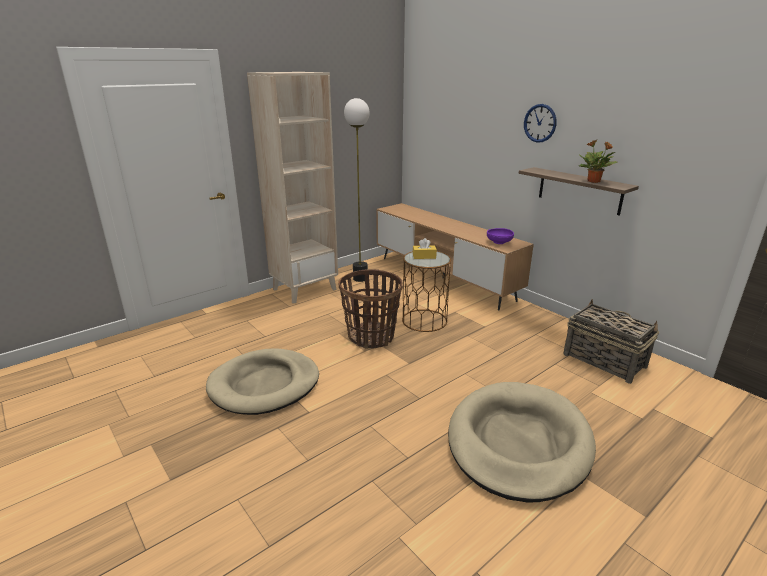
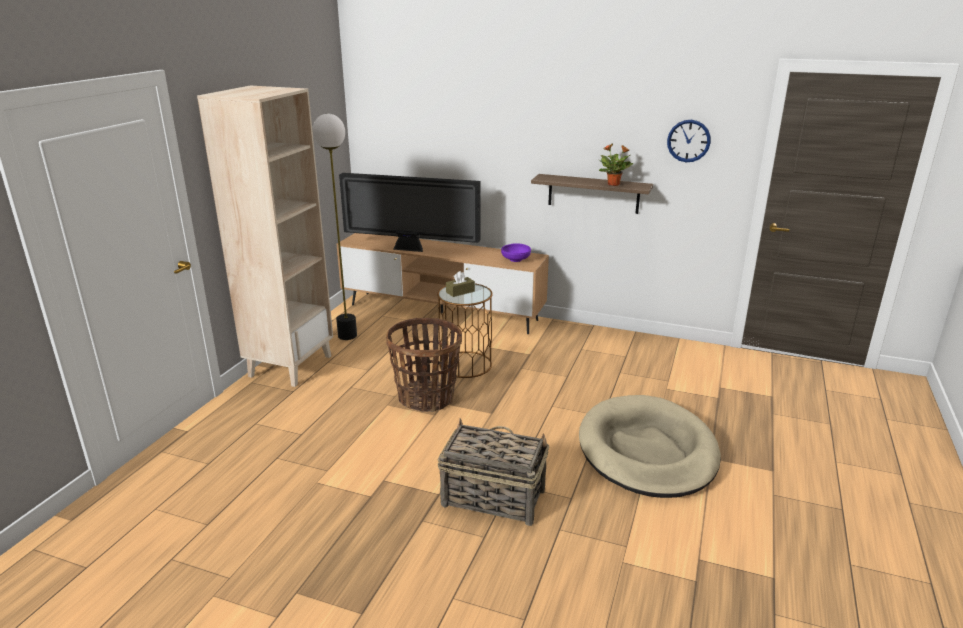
camera: 30 degrees left, 0 degrees up
(264, 385) = (361, 485): beige dog bed -> none
(424, 221) = (411, 249): none -> television
(424, 256) = (460, 292): yellow tissue box -> brown tissue box
(540, 123) = (540, 127): wall clock -> wall clock (688, 141)
(603, 360) = (654, 357): basket -> basket (492, 497)

